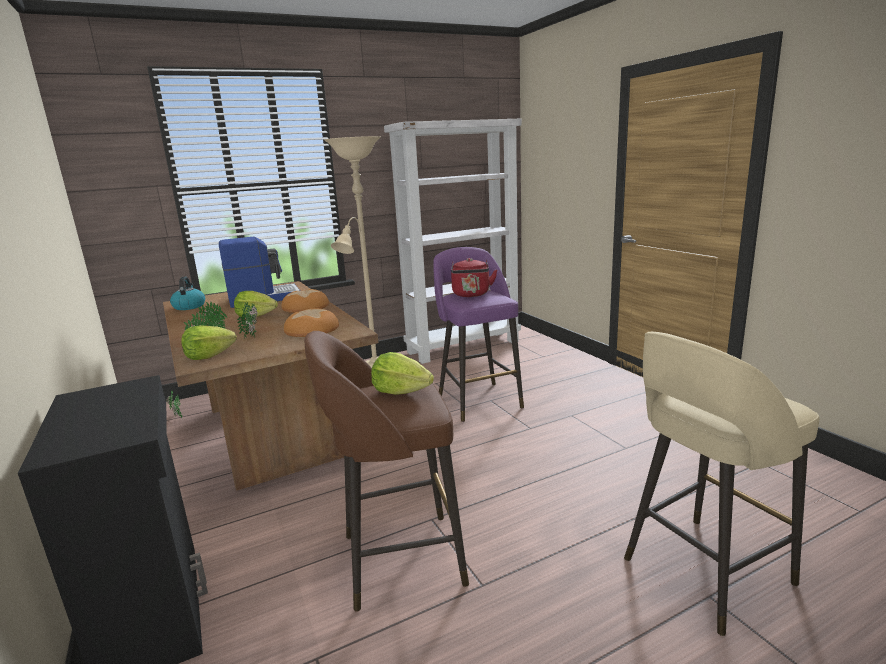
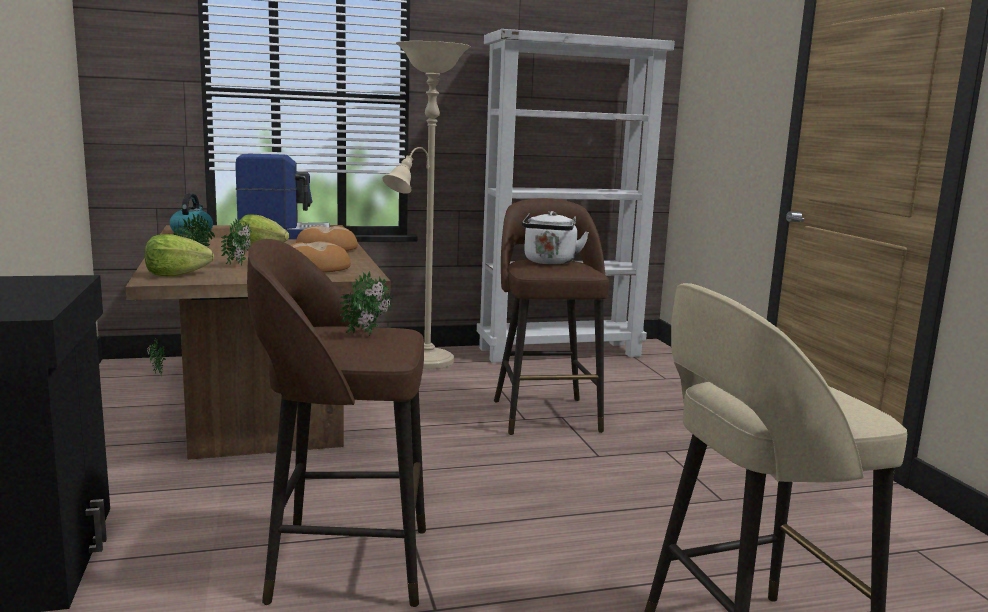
camera: 10 degrees right, 5 degrees down
(401, 391) = (371, 333): lettuce -> potted plant
(471, 295) = (549, 262): red kettle -> white kettle
(478, 400) = (545, 414): purple stool -> brown stool

